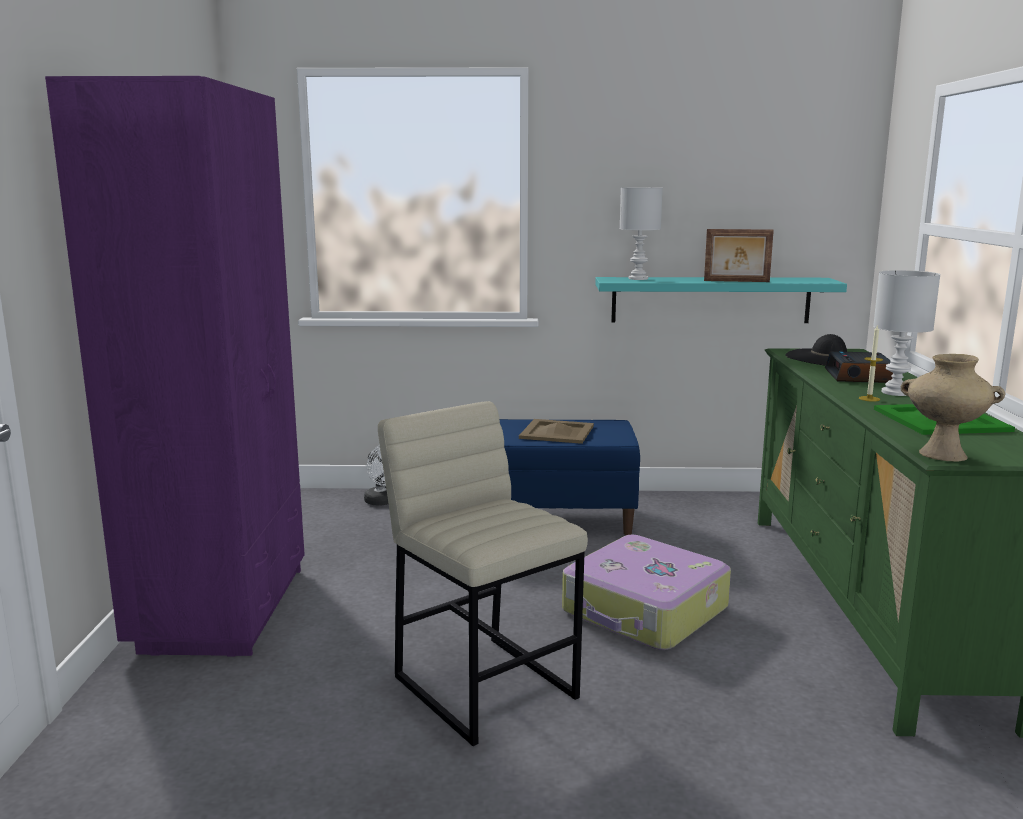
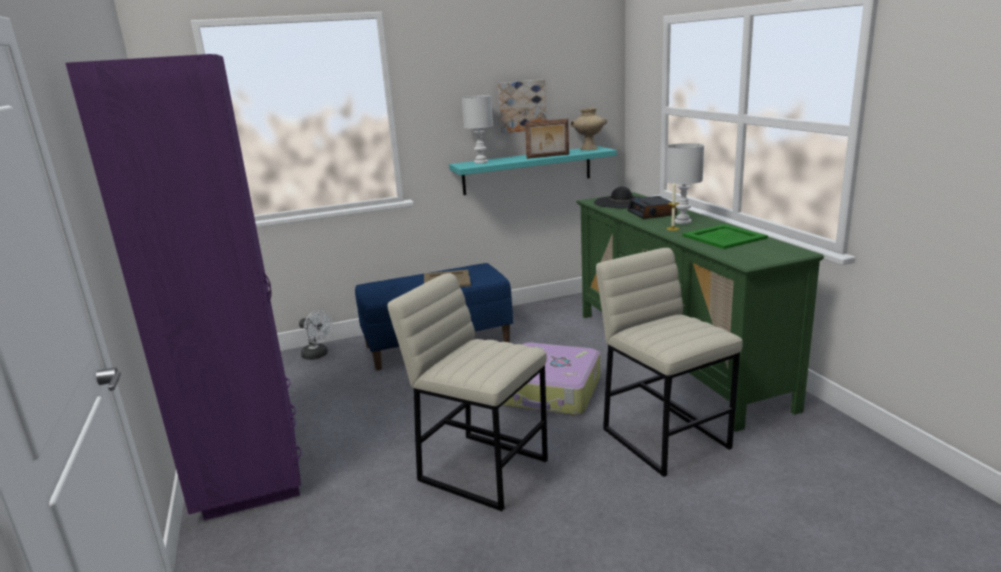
camera: 20 degrees left, 5 degrees up
(711, 207) = (521, 106): none -> picture
(771, 712) = (663, 437): none -> beige chair
(941, 455) = (746, 261): beige vase -> beige vase (588, 149)

